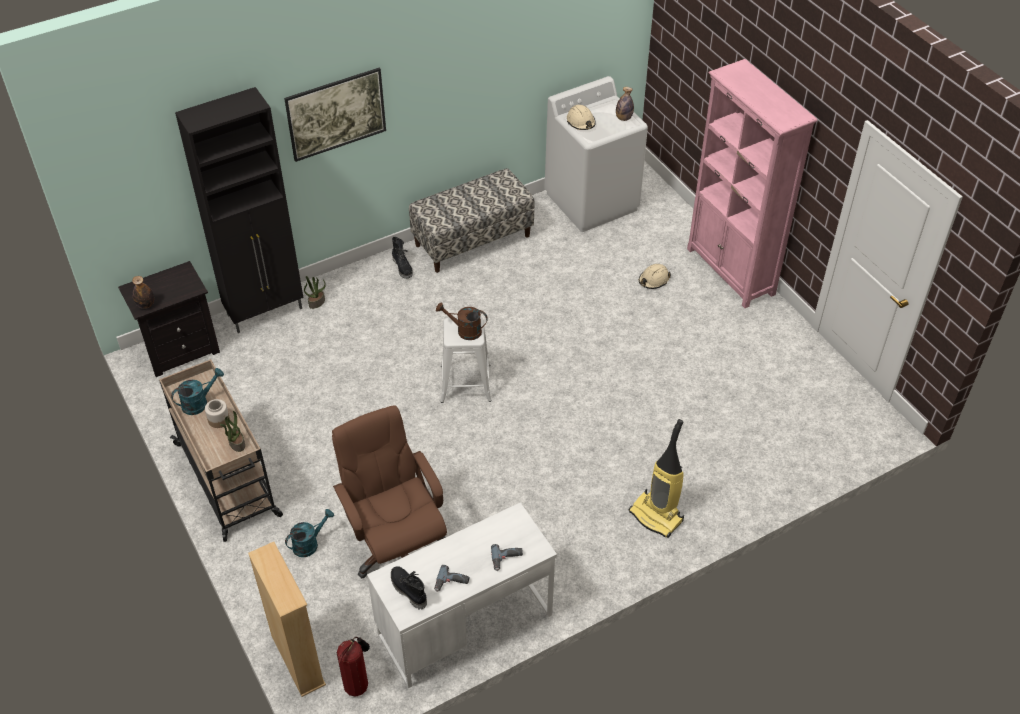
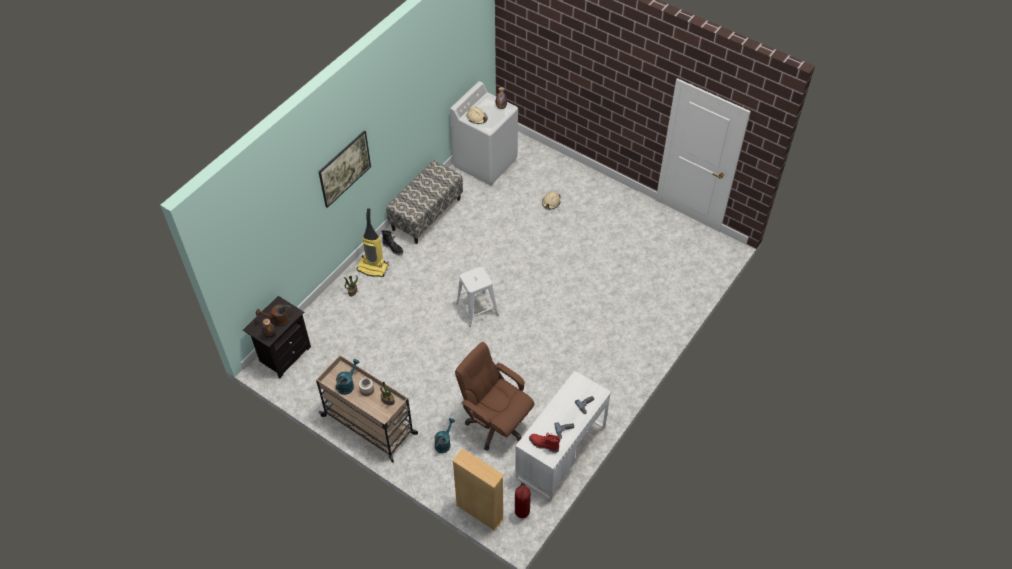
camera: 25 degrees left, 5 degrees up
(266, 311) = (323, 309): black cabinet -> none
(407, 590) = (543, 445): black boot -> red boot
(464, 331) = (476, 278): brown watering can -> brown watering can (278, 320)
(657, 516) = (630, 347): vacuum cleaner -> vacuum cleaner (373, 267)
(731, 272) = (593, 181): pink bookcase -> none

